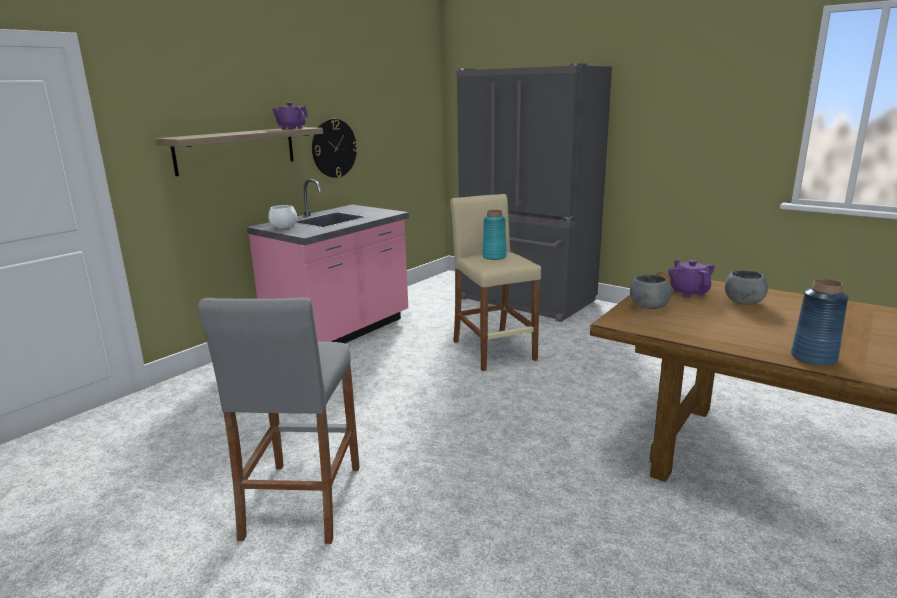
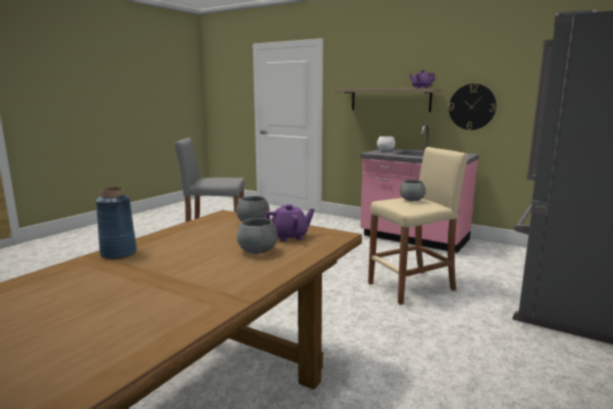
camera: 85 degrees right, 5 degrees down
(494, 257) = (412, 200): turquoise vase -> grey bowl

